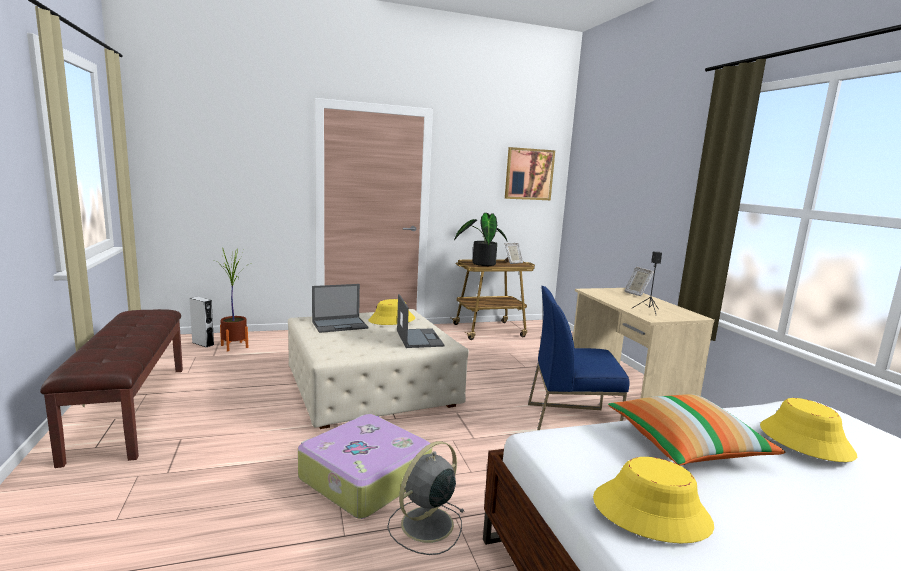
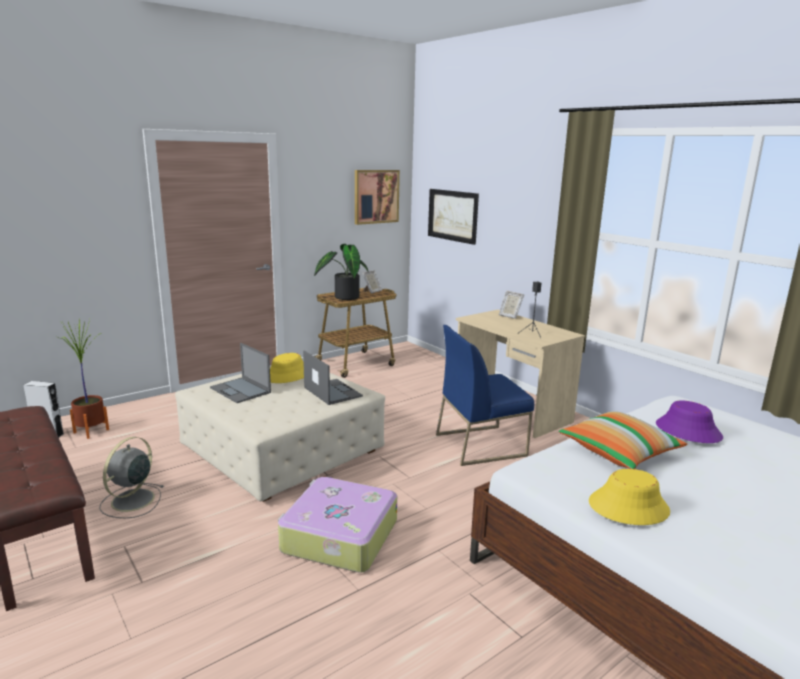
camera: 20 degrees left, 5 degrees up
(340, 325) = (241, 390): laptop -> laptop turned 90 degrees clockwise
(425, 525) = (419, 562): grey fan -> grey fan (131, 501)
(600, 193) = (453, 215): none -> picture
(804, 441) = (687, 431): yellow hat -> purple hat

